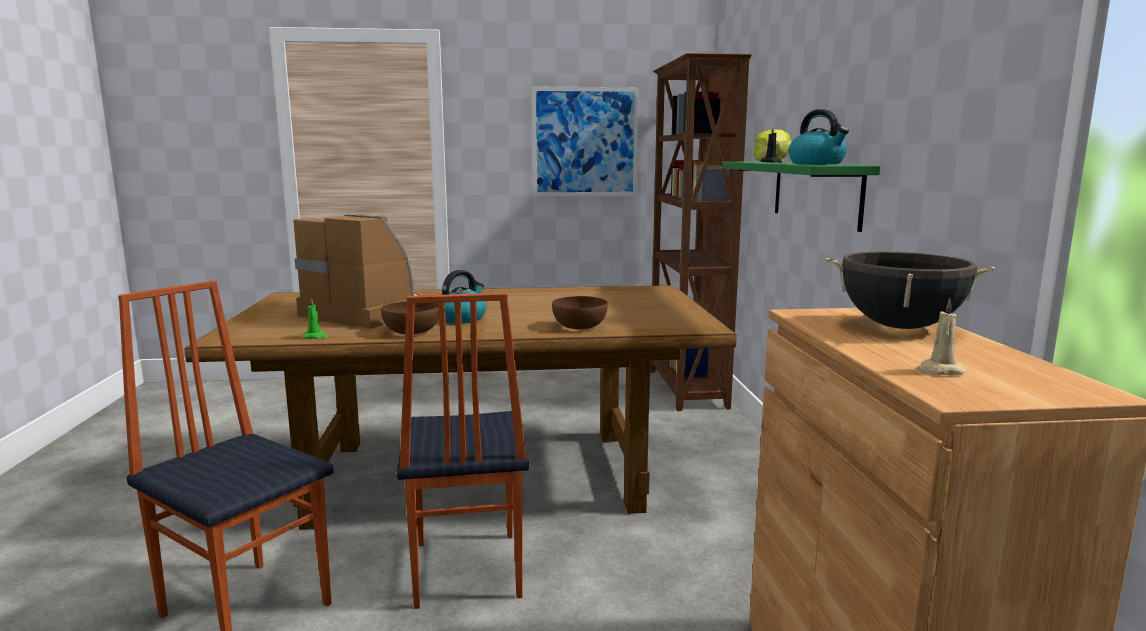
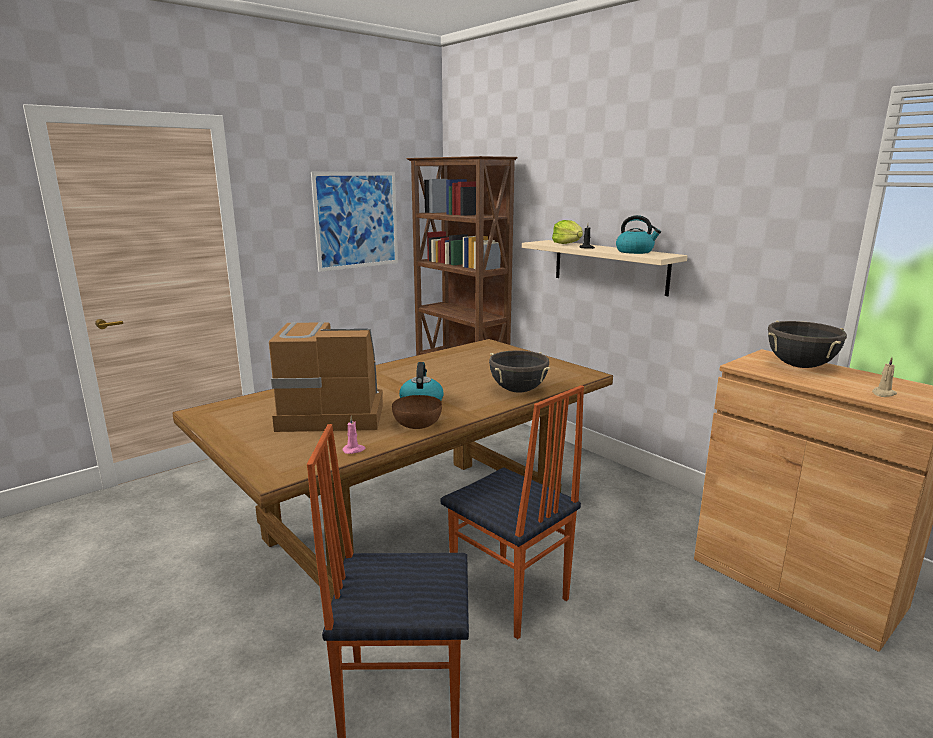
camera: 35 degrees left, 5 degrees up
(315, 337) = (354, 450): green candle -> pink candle
(580, 326) = (518, 390): brown bowl -> black cooking pot
(815, 192) = (609, 266): green shelf -> beige shelf

